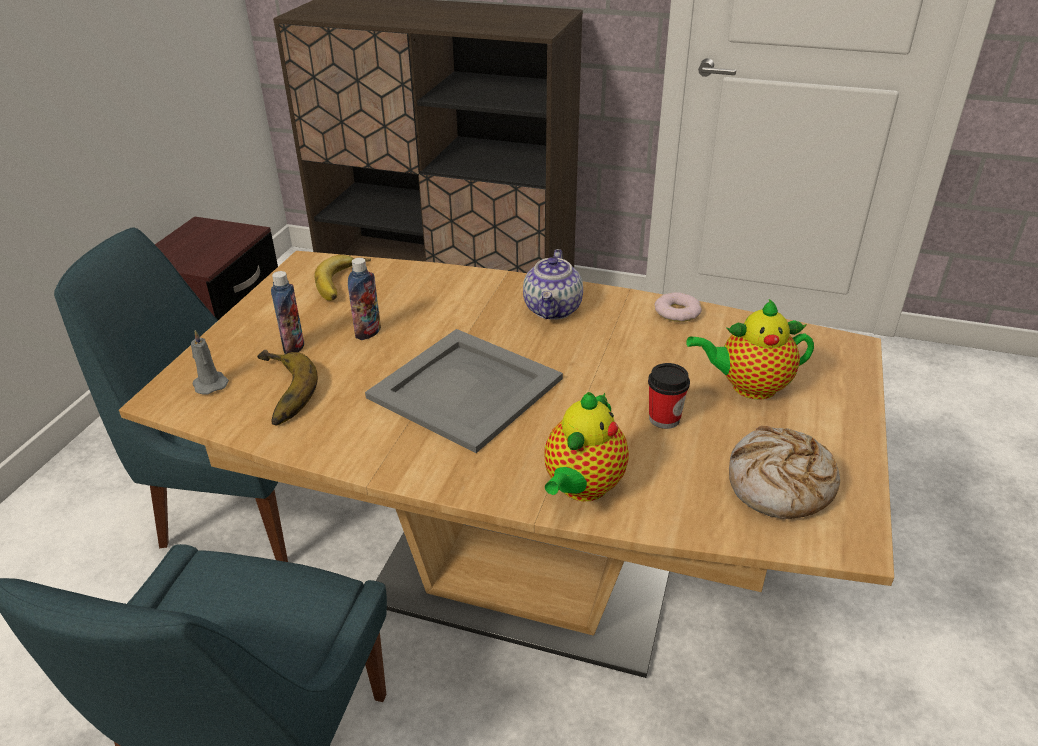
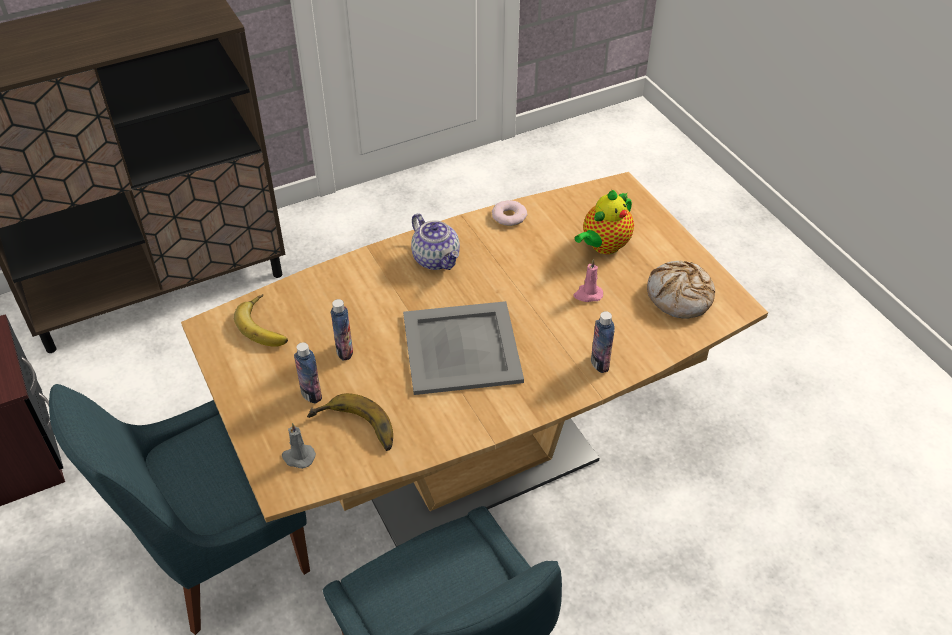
camera: 45 degrees left, 10 degrees up
(582, 488) = (599, 363): teapot -> bottle
(664, 418) = (588, 294): cup -> pink candle

